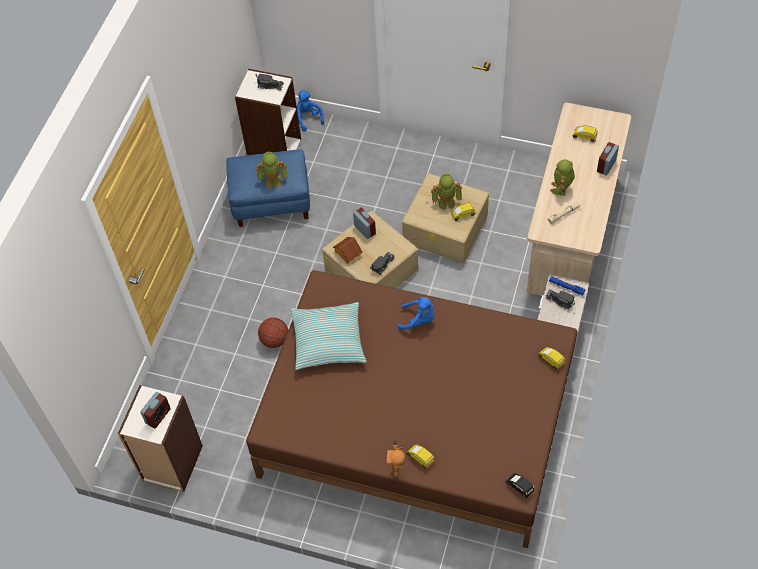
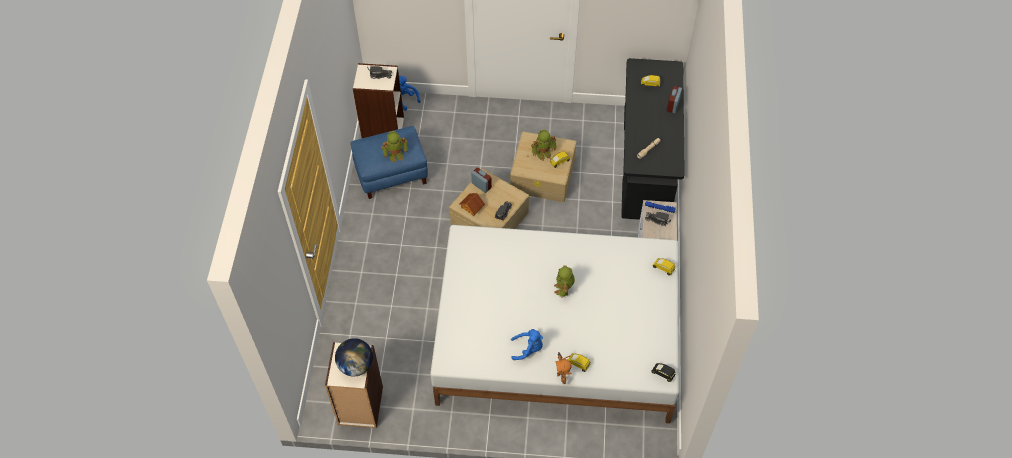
camera: 15 degrees left, 0 degrees up
(158, 416) = (356, 365): alarm clock -> globe
(275, 340) = (423, 289): basketball -> none
(328, 341) = (479, 281): pillow -> none
(417, 420) = (557, 336): brown bed -> white bed
(418, 320) = (549, 252): blue plush toy -> blue plush toy (528, 349)
(561, 188) = (641, 129): toy robot -> toy robot (564, 289)
(572, 231) = (646, 163): beige desk -> black desk

